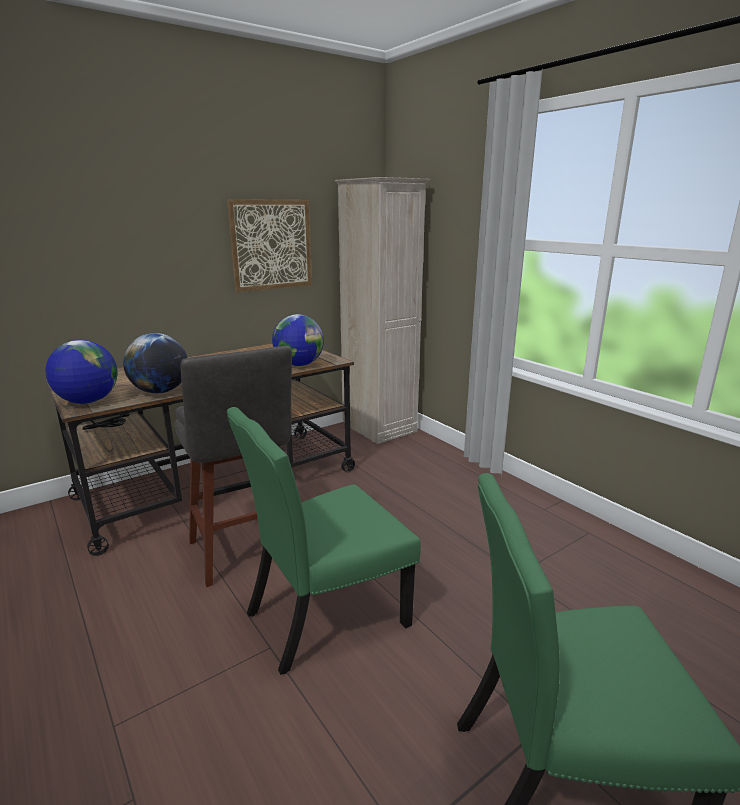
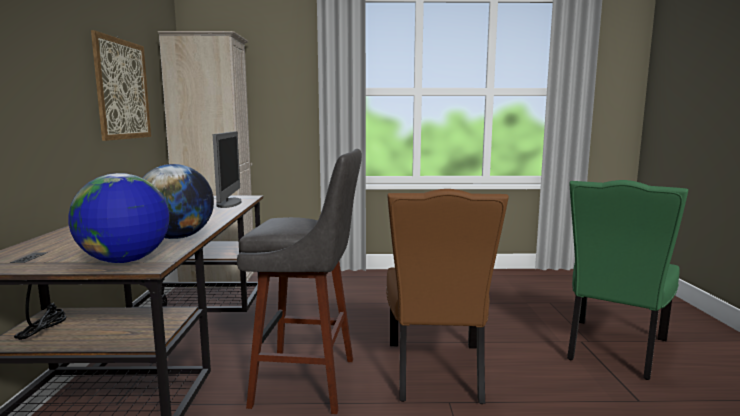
camera: 55 degrees left, 10 degrees down
(299, 365) = (229, 203): globe -> monitor
(329, 615) = (436, 369): green chair -> brown chair

